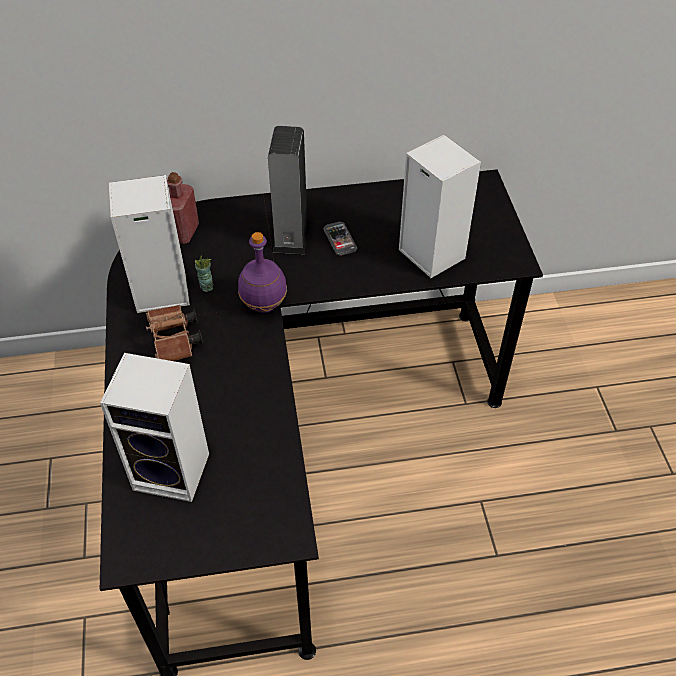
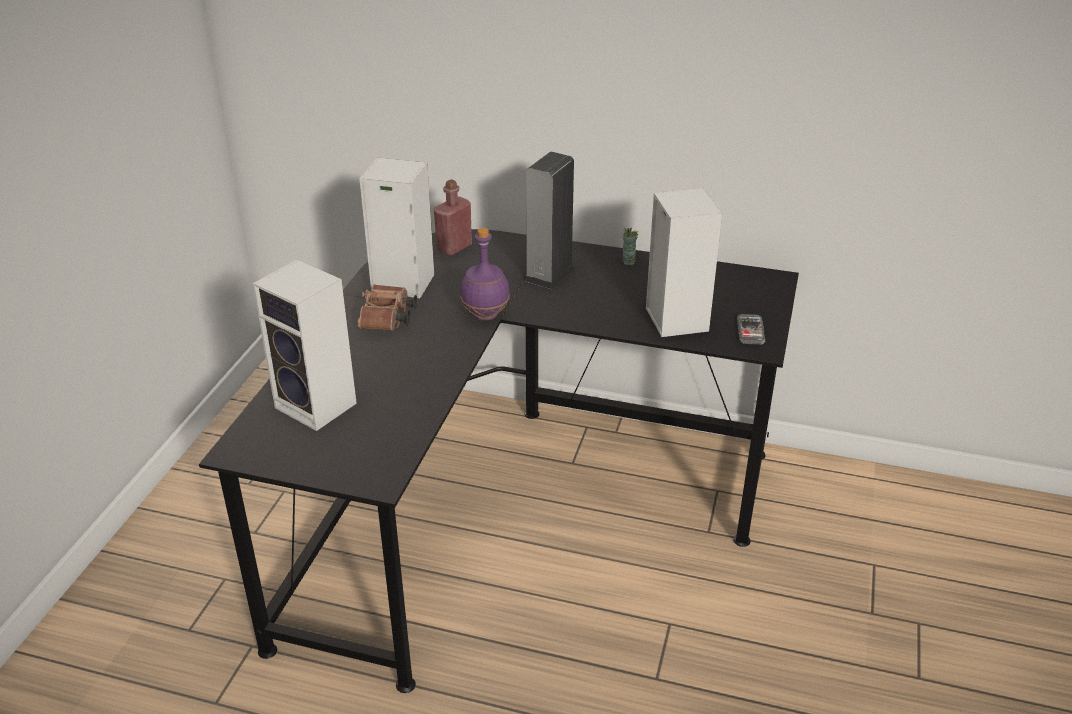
camera: 25 degrees right, 15 degrees down
(206, 286) = (444, 289): cup -> cup (628, 261)
(340, 239) = (594, 287): phone -> phone (750, 331)

